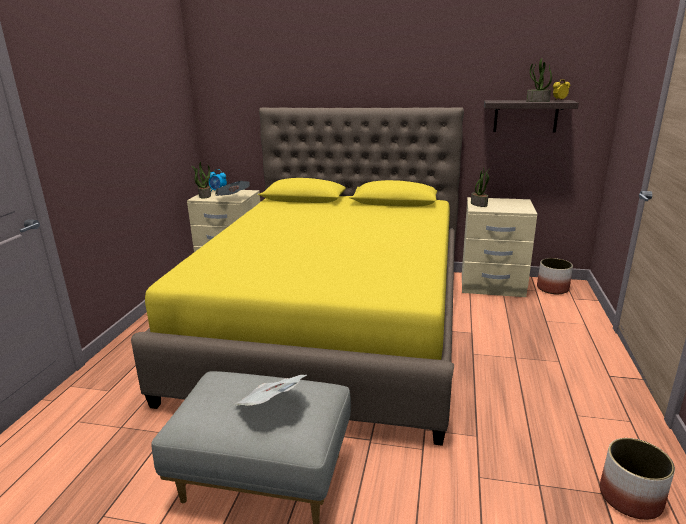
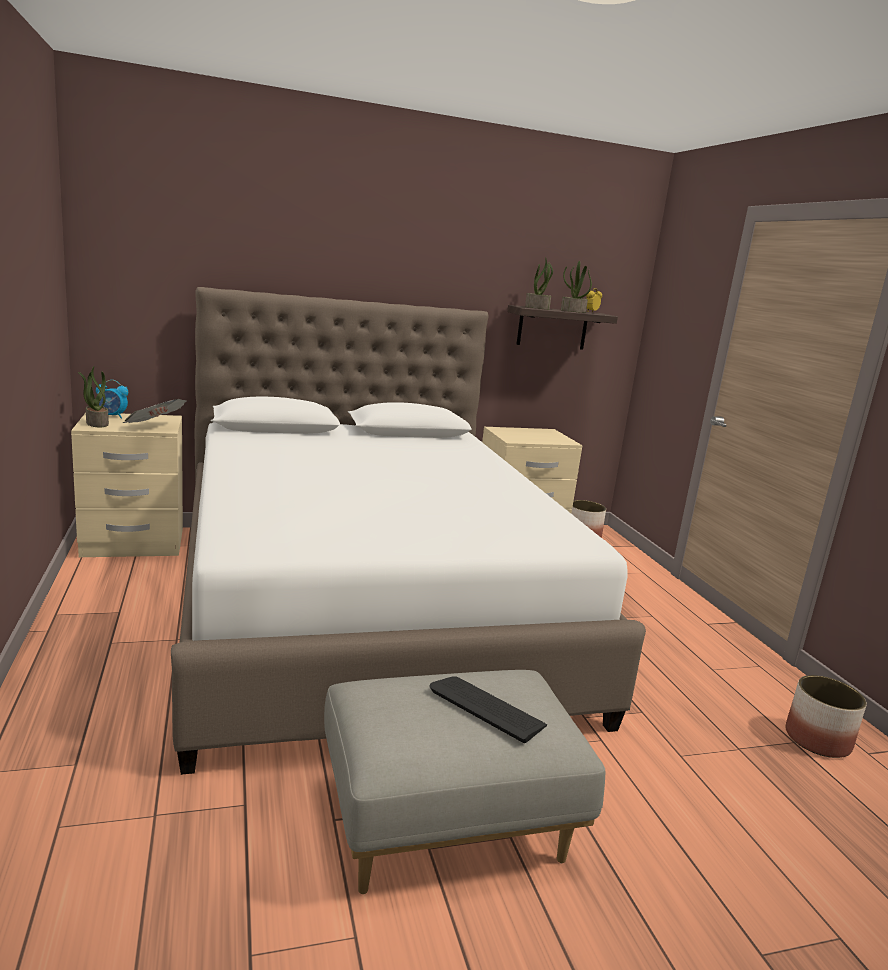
camera: 30 degrees left, 5 degrees down
(271, 405) = (487, 709): newspaper -> keyboard
(333, 326) = (366, 609): yellow bed -> white bed
(479, 204) = (509, 435): potted plant -> potted plant (537, 308)

